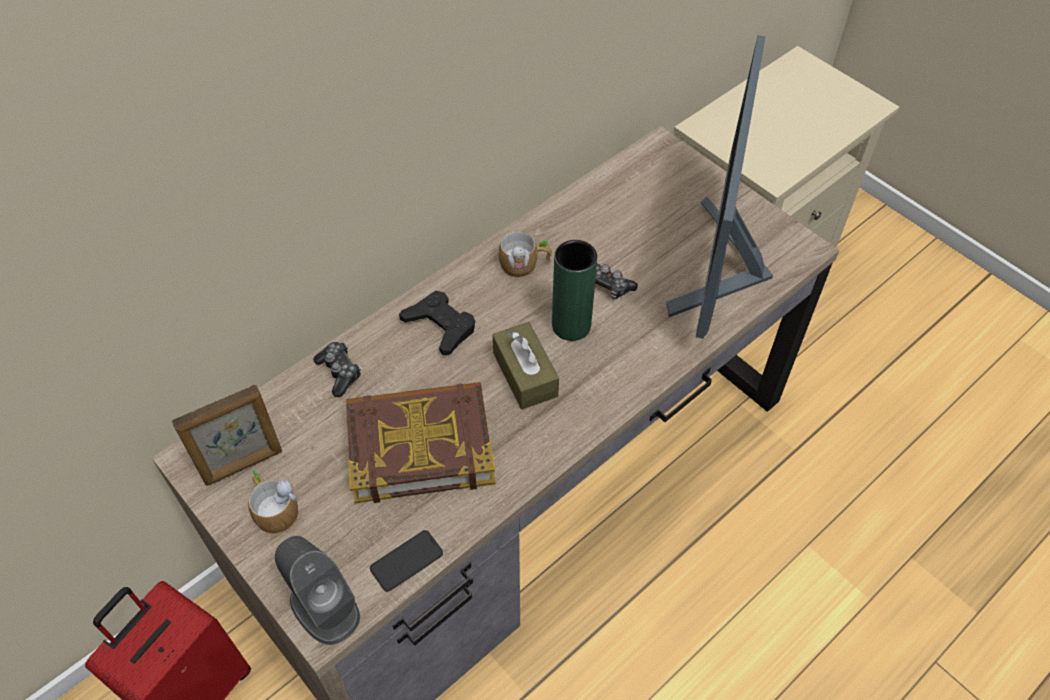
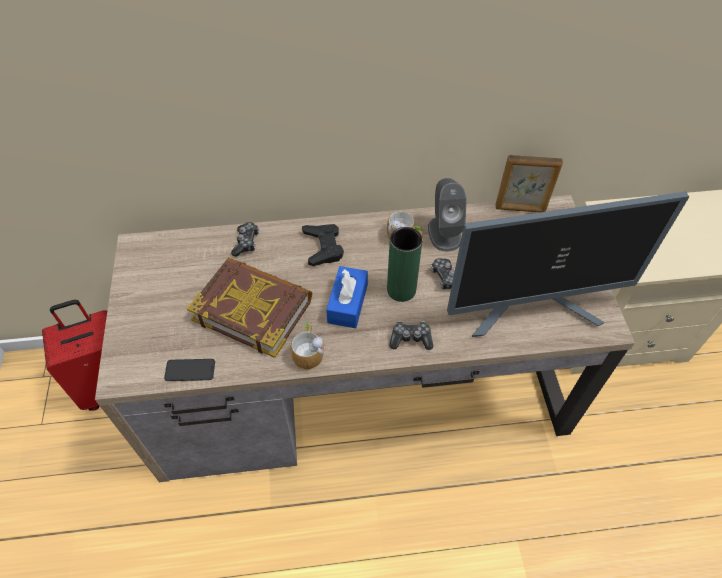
camera: 35 degrees right, 0 degrees up
(243, 465) = (156, 265): picture frame -> picture frame (520, 209)
(274, 508) = (150, 297): mug -> mug (309, 352)
(324, 607) = (128, 367): grey speaker -> grey speaker (444, 233)
(525, 374) = (347, 303): brown tissue box -> blue tissue box
(626, 373) = (410, 339): none -> game controller
(720, 267) = (534, 307): monitor -> monitor turned 150 degrees counterclockwise

